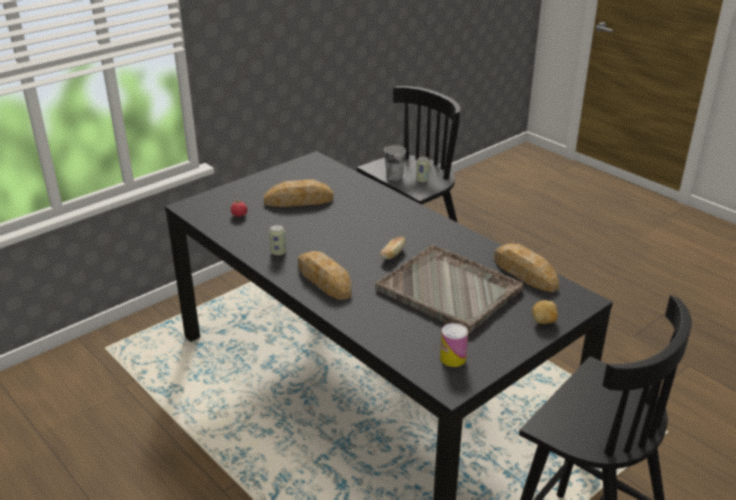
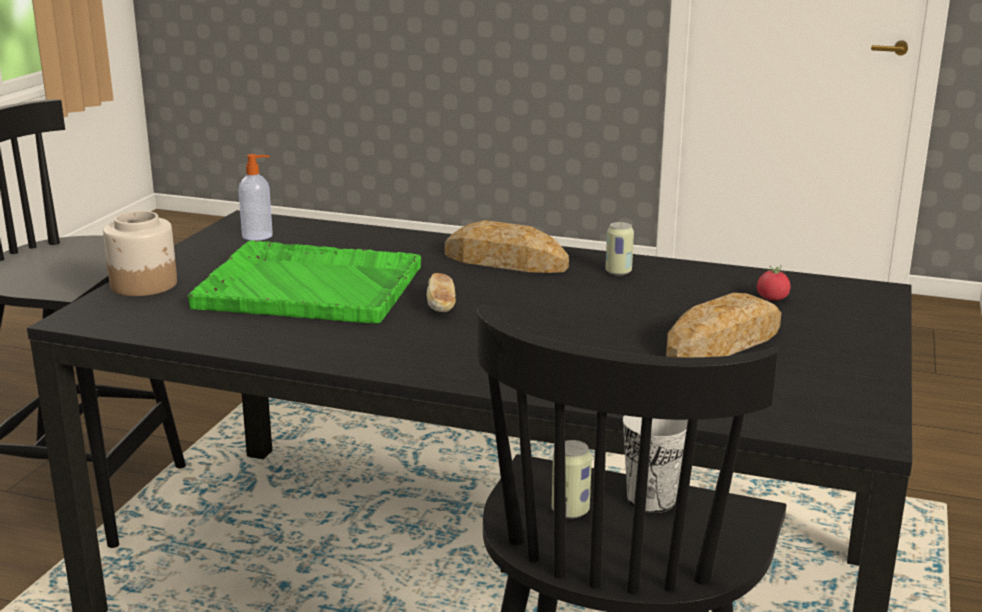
camera: 150 degrees right, 10 degrees down
(450, 290) = (308, 286): grey tray -> green tray
(453, 358) = (258, 236): can -> soap dispenser
(524, 272) = (193, 330): bread -> none
(544, 321) = (145, 284): potato -> jar

